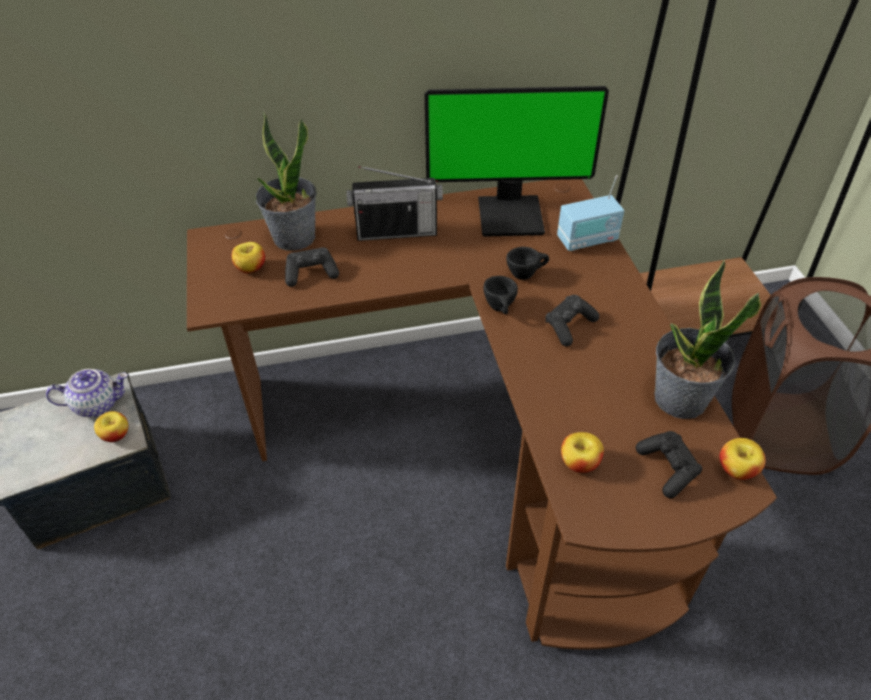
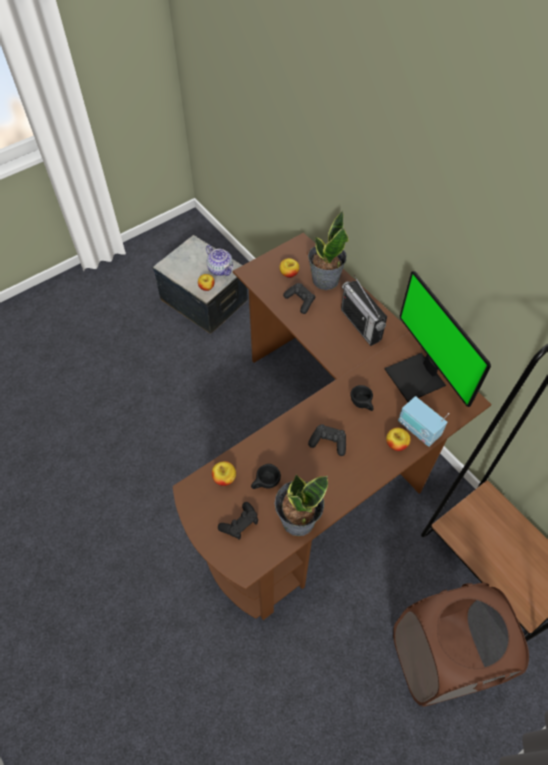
camera: 65 degrees right, 10 degrees up
(501, 309) = (323, 402): black cup -> black cup (265, 484)
(736, 469) = (256, 562): apple -> apple (396, 444)

